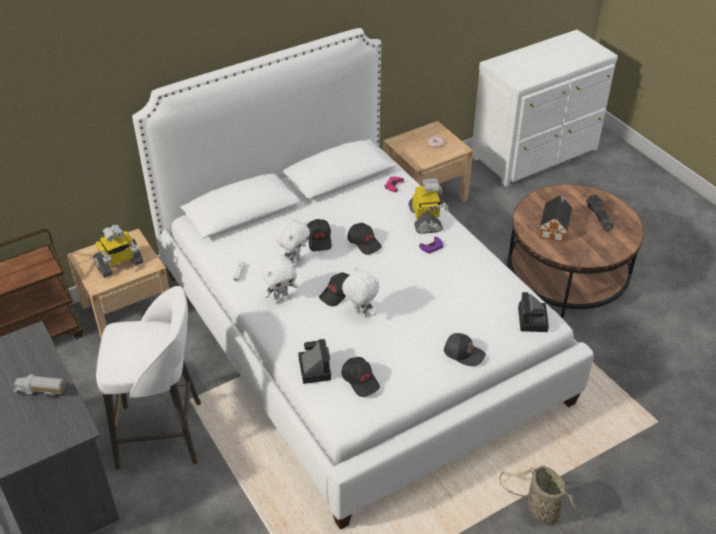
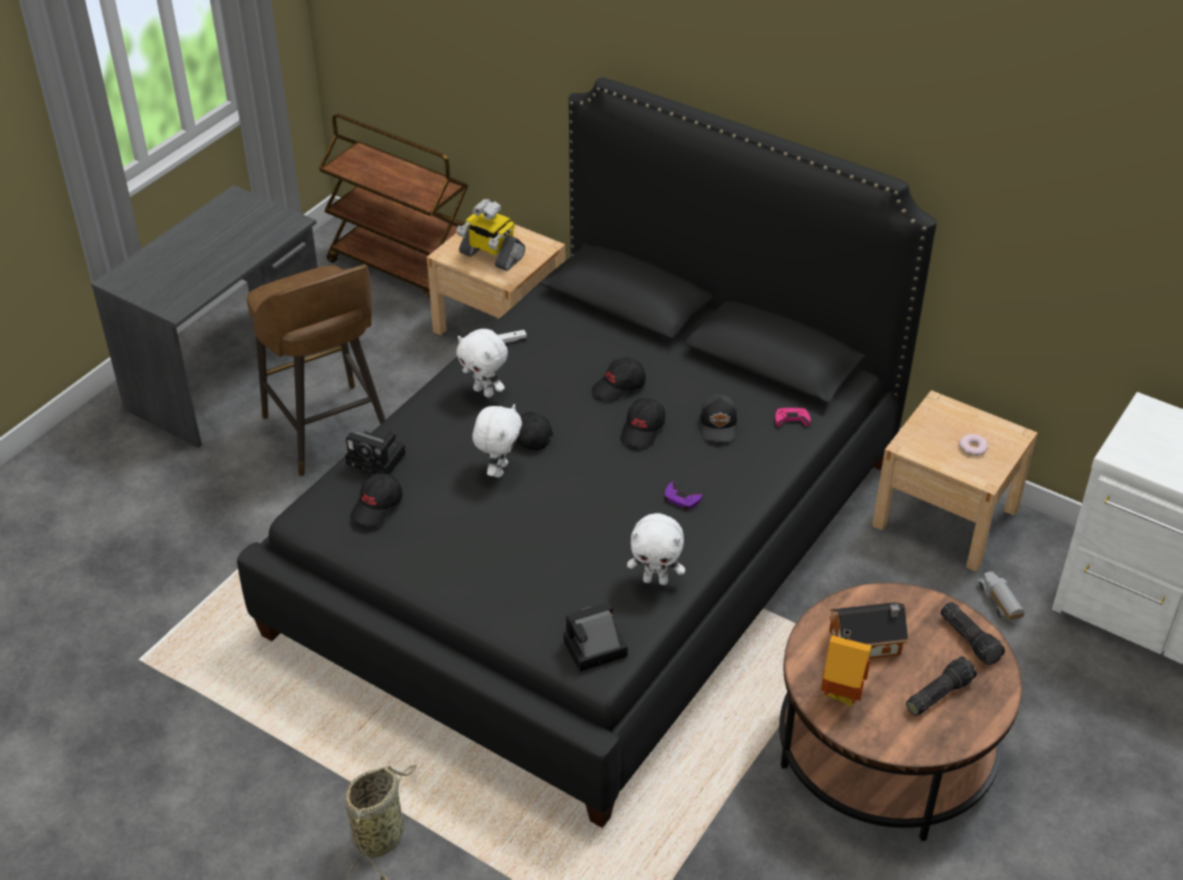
camera: 65 degrees right, 0 degrees up
(41, 392) = (214, 262): toy truck -> toy truck (998, 604)
(163, 434) = (328, 432): white stool -> brown stool
(294, 261) = (562, 379): white plush toy -> white plush toy (656, 580)
(314, 367) = (378, 459): camera -> camera turned 60 degrees clockwise
(356, 335) = (590, 542): white bed -> black bed
(426, 220) = (738, 475): toy robot -> none
(464, 353) = (484, 592): black cap -> black cap (719, 425)
(568, 194) = (970, 639): none -> flashlight
(585, 249) = (841, 694): none -> toy house

